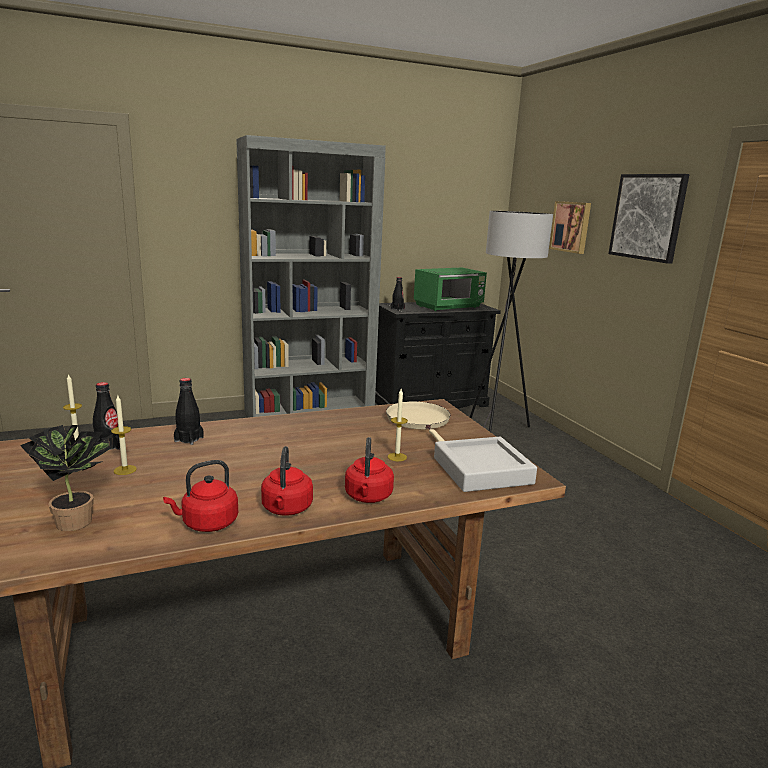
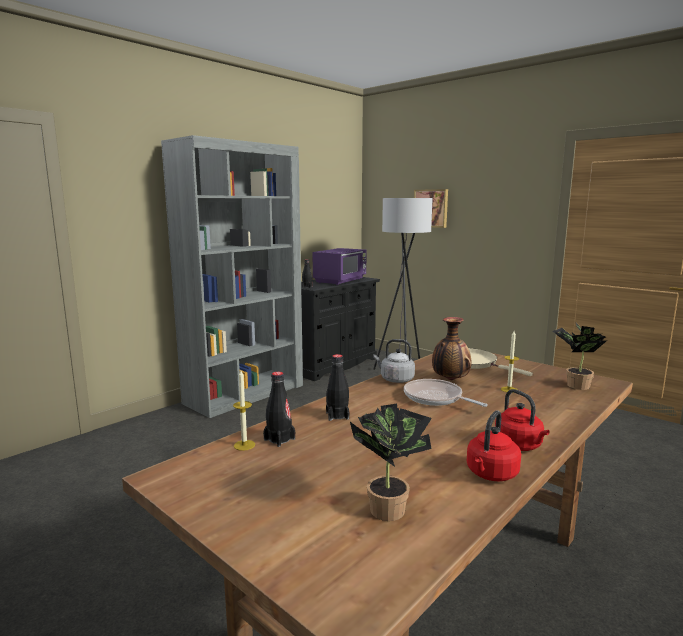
camera: 25 degrees left, 5 degrees down
(125, 470) = (337, 454): candle -> none
(305, 420) = (395, 379): none -> grey kettle
(305, 446) = (435, 398): none -> frying pan
(357, 433) = (450, 380): none -> vase
(368, 497) = (550, 421): red kettle -> none
(449, 307) = (341, 281): green microwave -> purple microwave
(482, 471) = (574, 385): grey tray -> potted plant
(648, 217) = (503, 196): picture -> none

